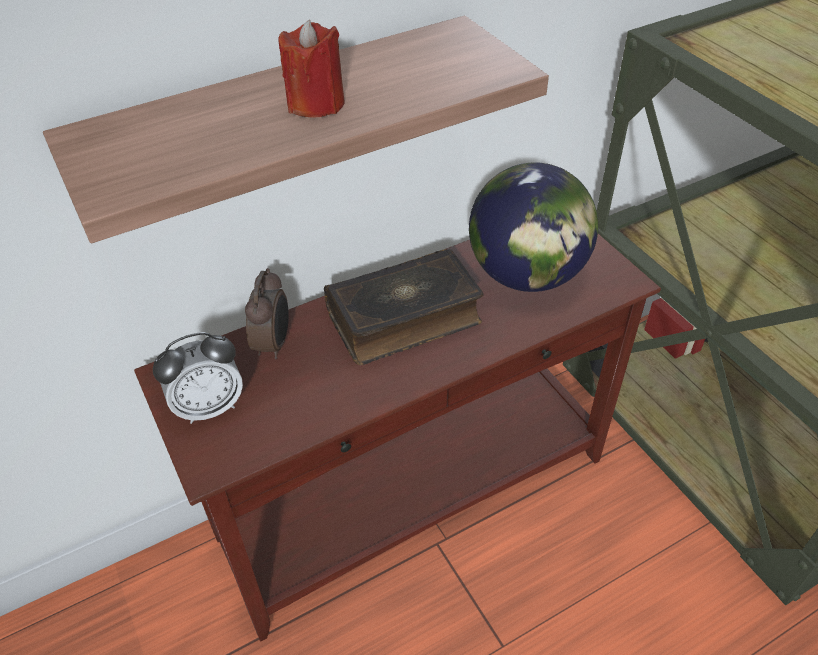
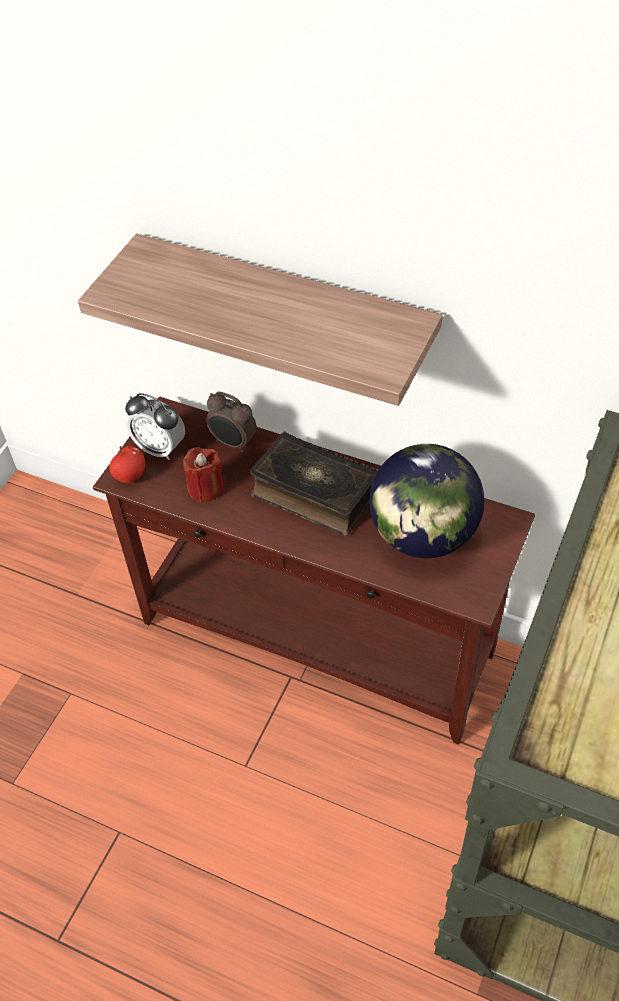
camera: 55 degrees right, 5 degrees up
(216, 455) = (130, 475): none -> apple
(274, 343) = (233, 443): alarm clock -> alarm clock turned 60 degrees clockwise
(316, 103) = (258, 312): red candle -> red candle (205, 488)

